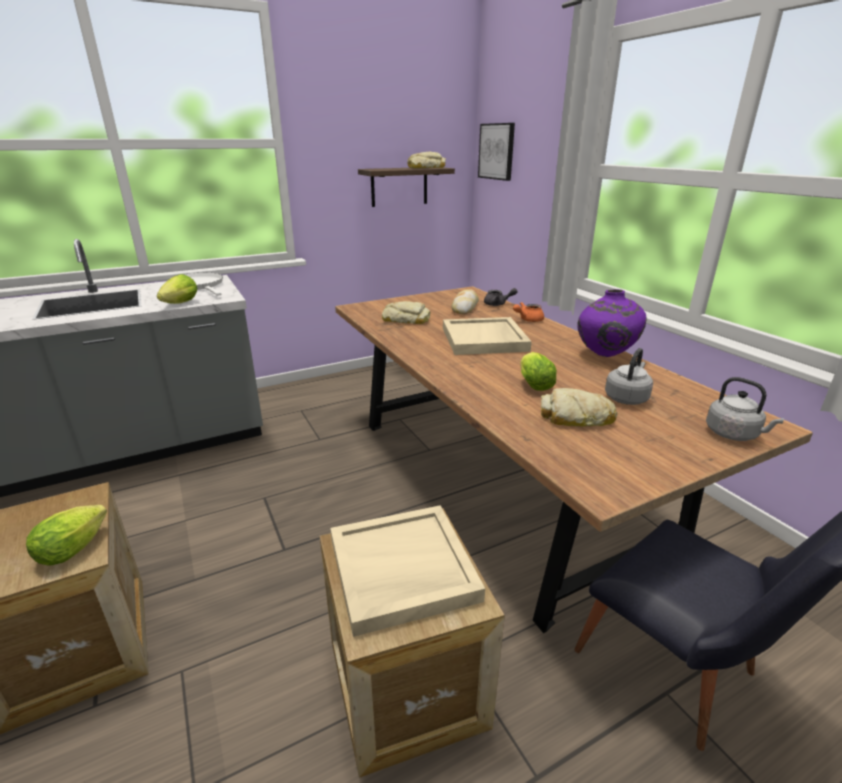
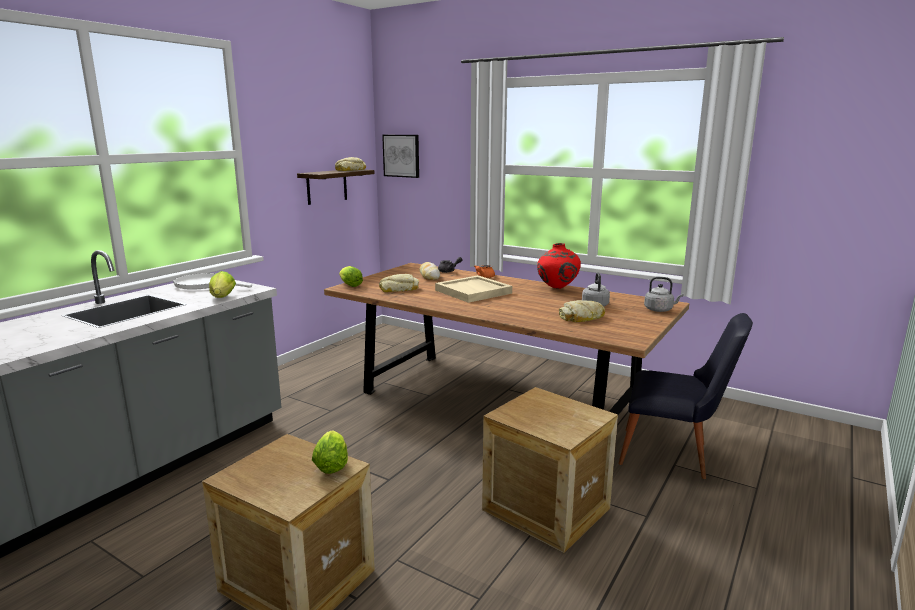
camera: 30 degrees left, 10 degrees down
(401, 570) = (549, 414): beige tray -> none
(533, 384) = (538, 308): lettuce -> lettuce (349, 285)
(604, 356) = (557, 289): purple vase -> red vase

